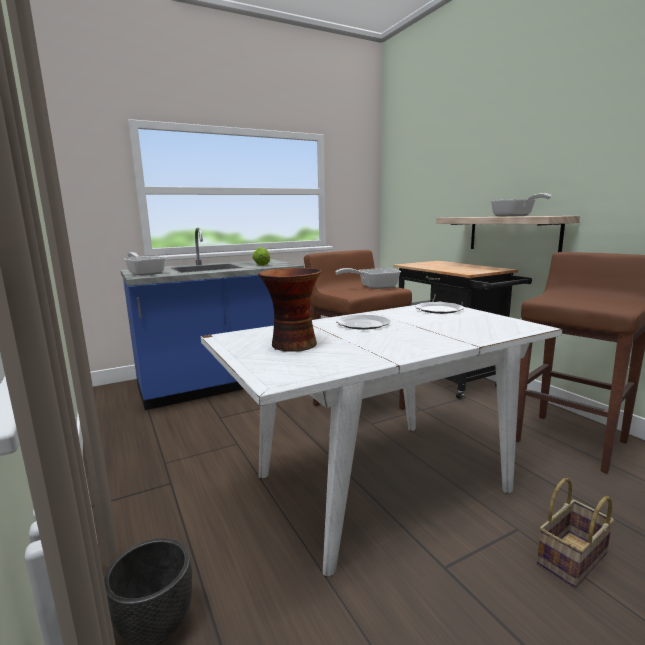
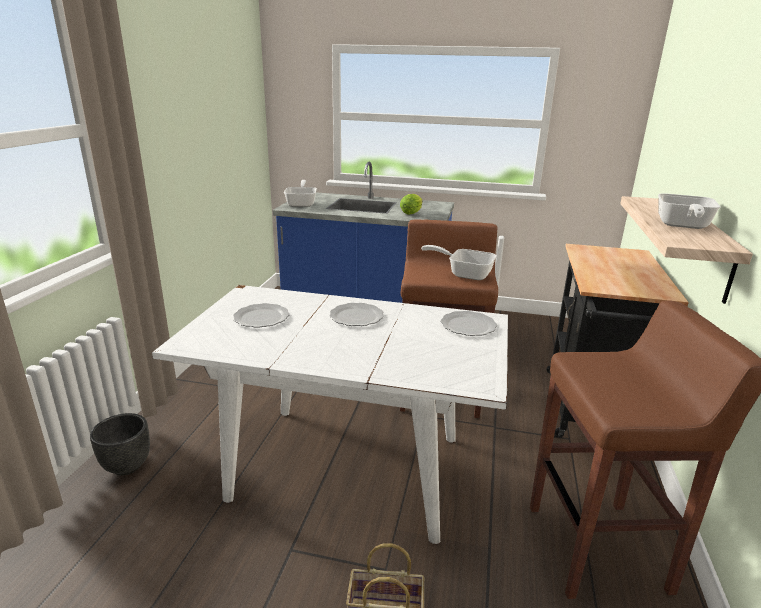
camera: 40 degrees right, 10 degrees up
(292, 345) = (260, 318): vase -> plate

